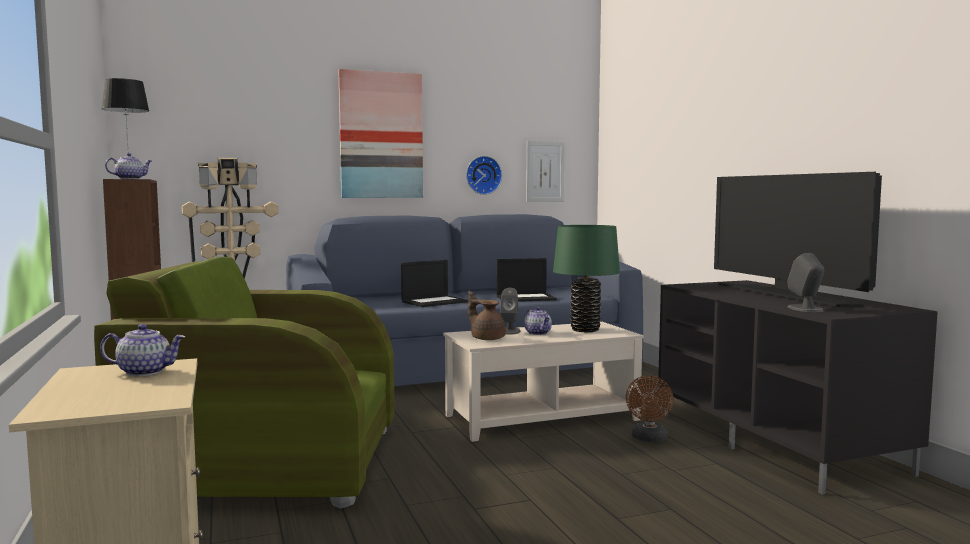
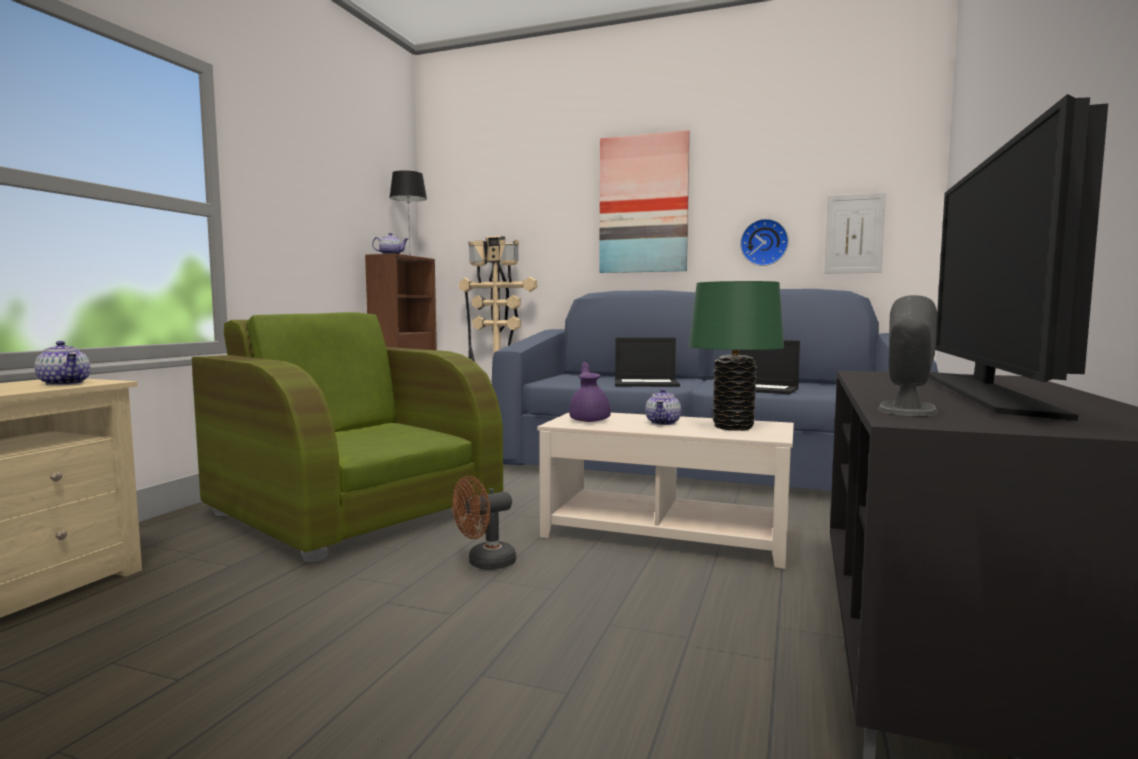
camera: 40 degrees right, 0 degrees up
(487, 338) = (590, 420): brown teapot -> purple teapot
(510, 331) = (639, 417): grey speaker -> none
(649, 439) = (744, 595): brown fan -> brown fan (484, 563)

